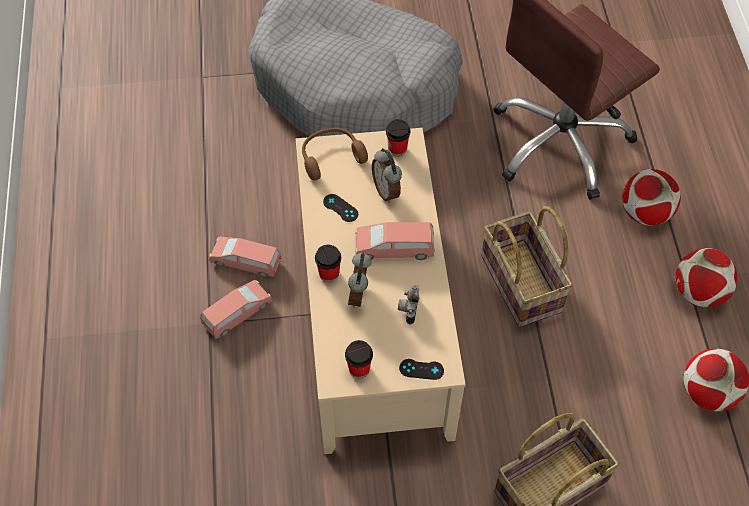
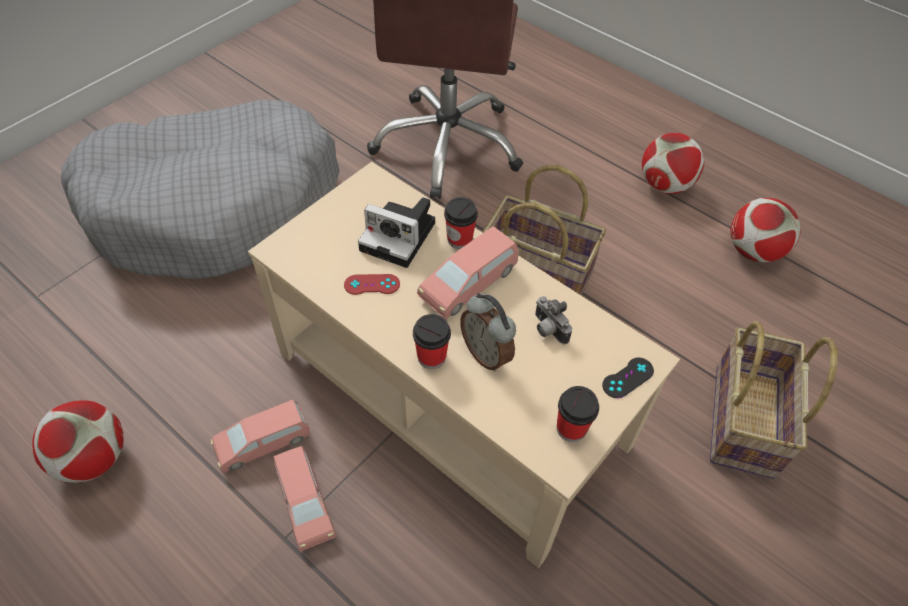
camera: 45 degrees left, 5 degrees down
(237, 313) = (305, 503): pink toy car -> pink toy car turned 150 degrees clockwise
(331, 156) = (307, 243): brown headphones -> none
(340, 208) = (372, 284): black game controller -> red game controller
(387, 190) = (401, 236): alarm clock -> camera
(397, 149) = (368, 193): cup -> cup (459, 239)
(645, 213) = (566, 155): football -> football (93, 458)

